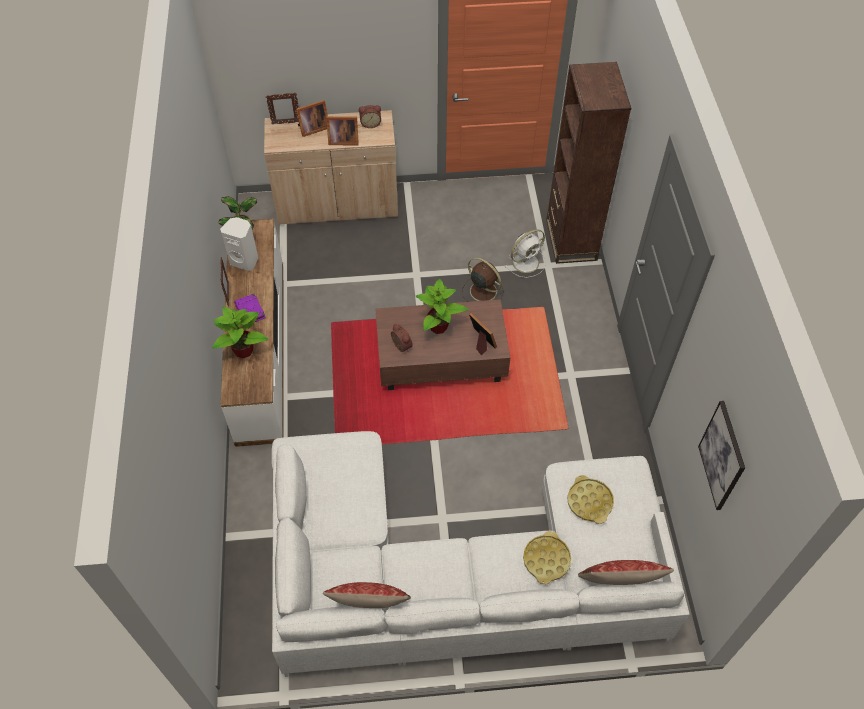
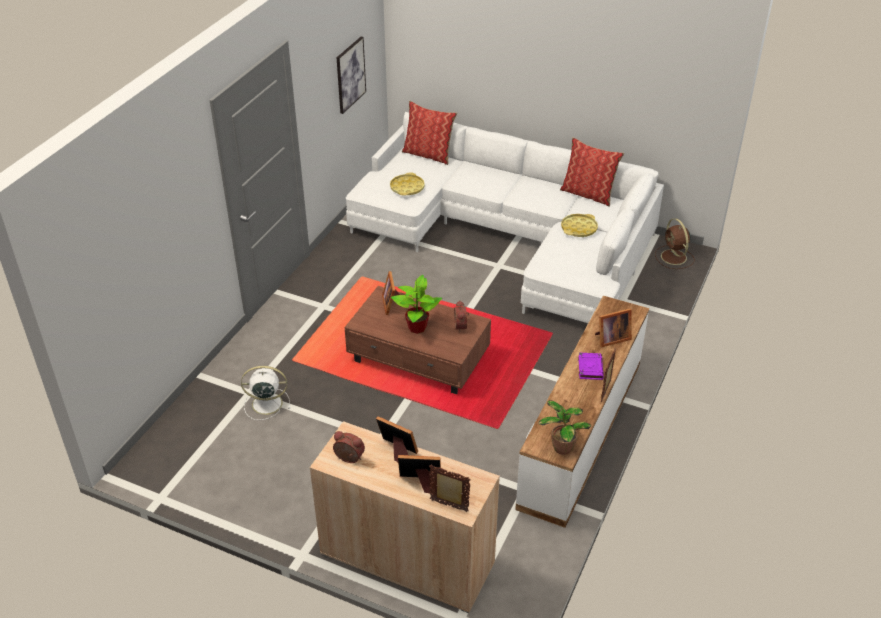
camera: 150 degrees left, 15 degrees down
(244, 350) = (611, 339): potted plant -> picture frame
(245, 260) = (573, 417): white speaker -> none
(482, 290) = (332, 396): brown fan -> brown fan (674, 258)
(546, 559) = (460, 176): yellow tray -> yellow tray (579, 228)
(571, 239) = (202, 406): brown bookcase -> none

